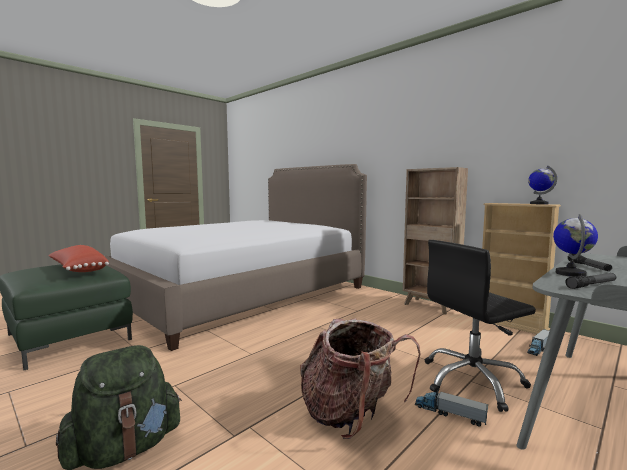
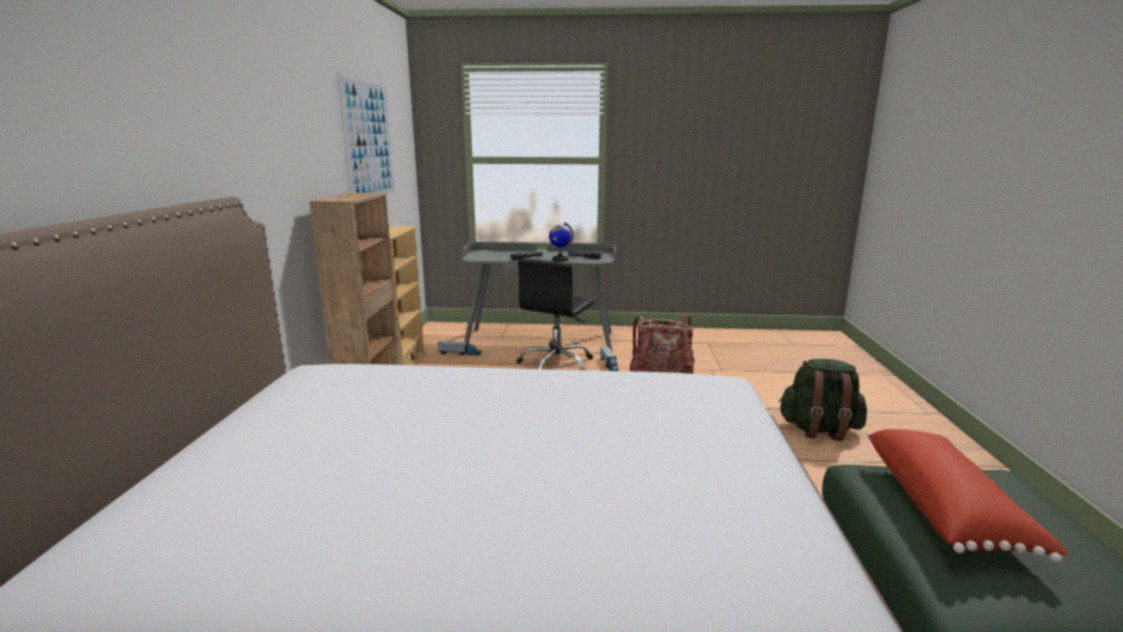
camera: 130 degrees left, 10 degrees up
(472, 381) = (556, 365): black office chair -> black office chair turned 90 degrees clockwise
(539, 127) = (369, 140): none -> picture
(539, 204) = (398, 228): globe -> none

